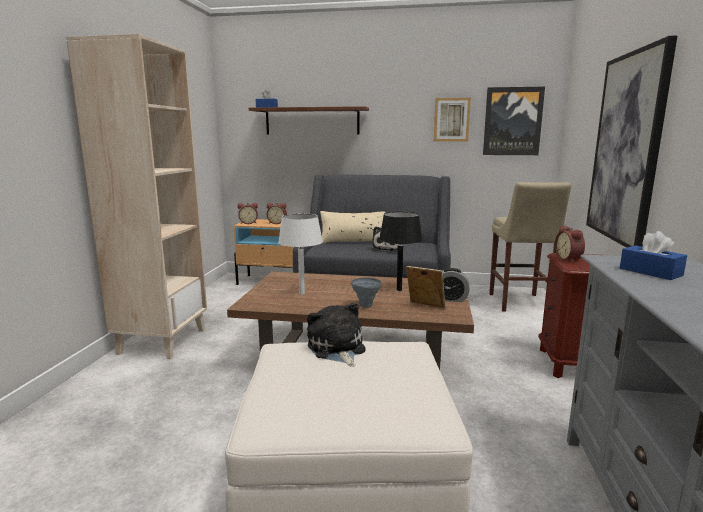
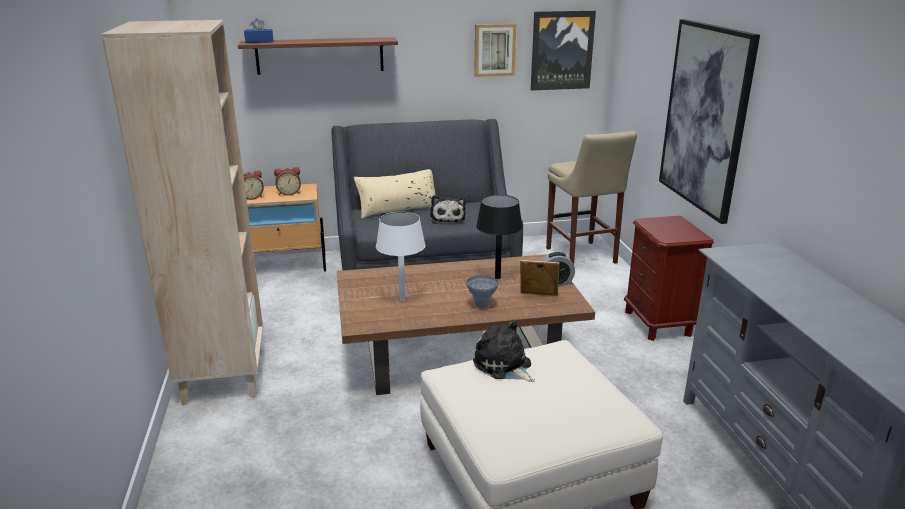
camera: 20 degrees left, 10 degrees up
(569, 259) = (657, 227): alarm clock -> none
(650, 272) = (760, 267): blue tissue box -> none

